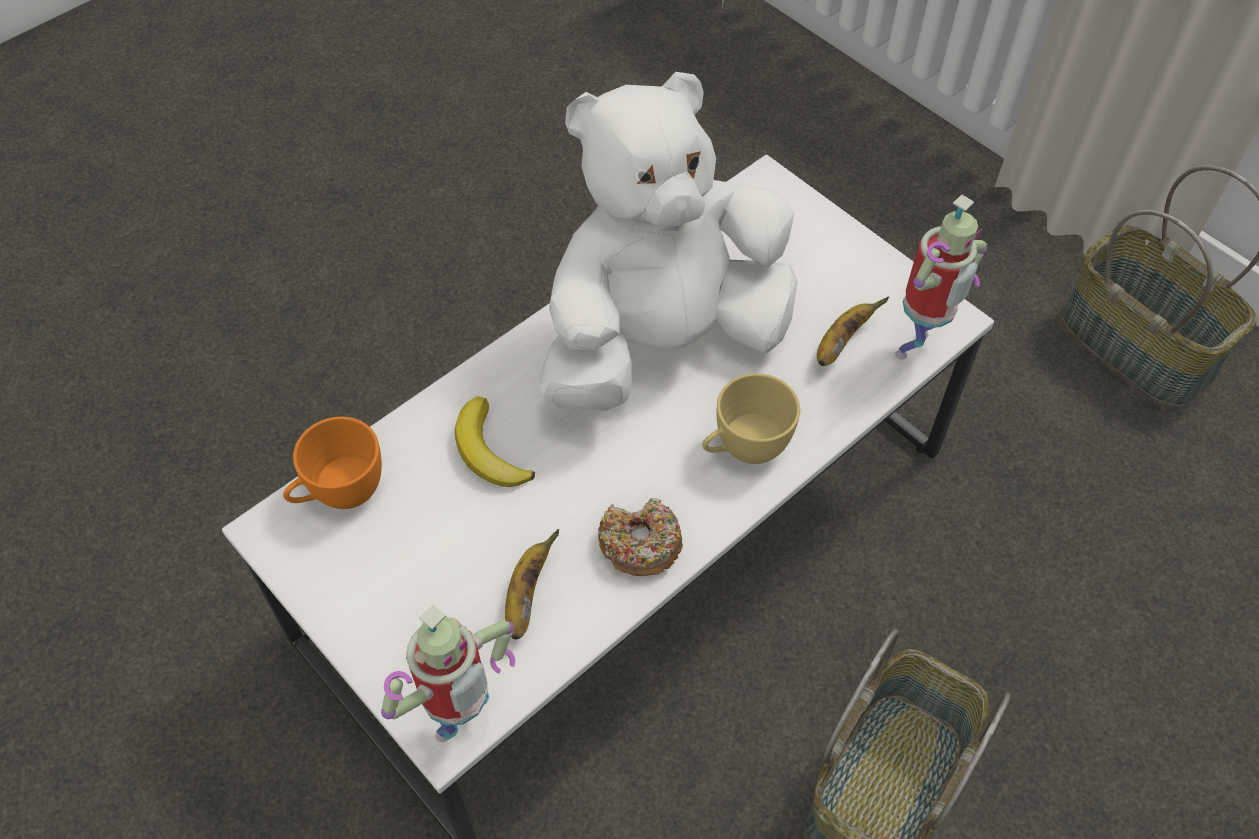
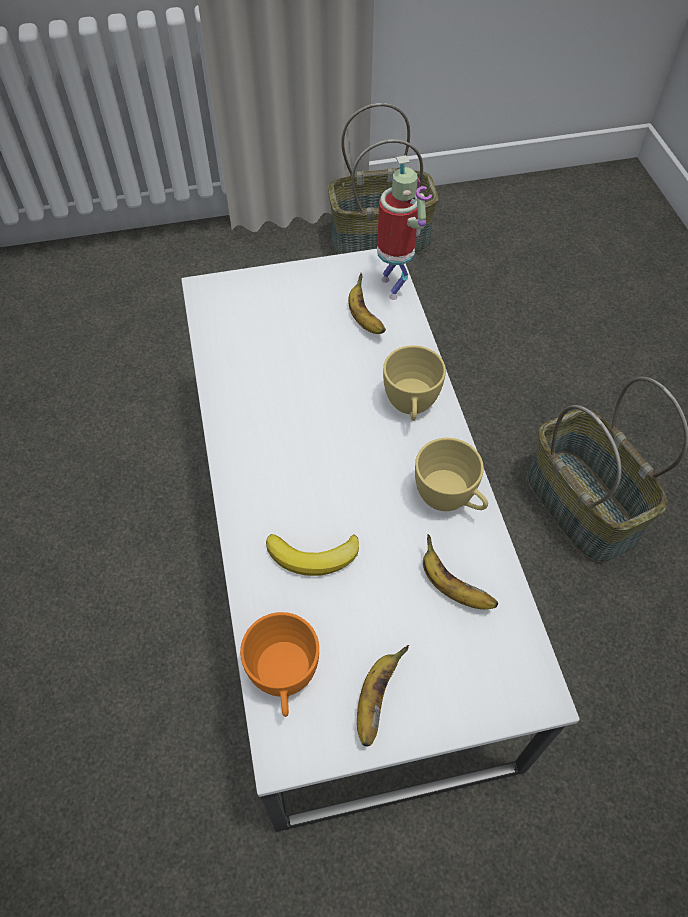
camera: 60 degrees left, 0 degrees up
(359, 580) = (375, 699): none -> banana
(463, 726) = (538, 678): toy robot -> none
(640, 544) = (449, 500): donut -> yellow cup
(662, 341) = (293, 408): white plush toy -> none

